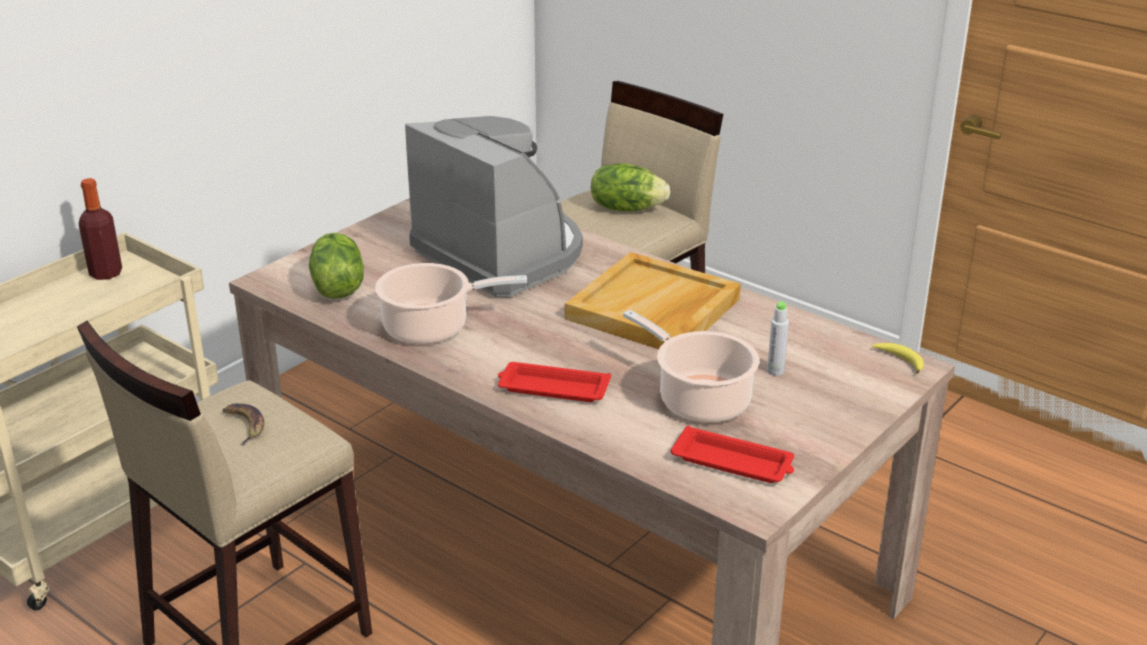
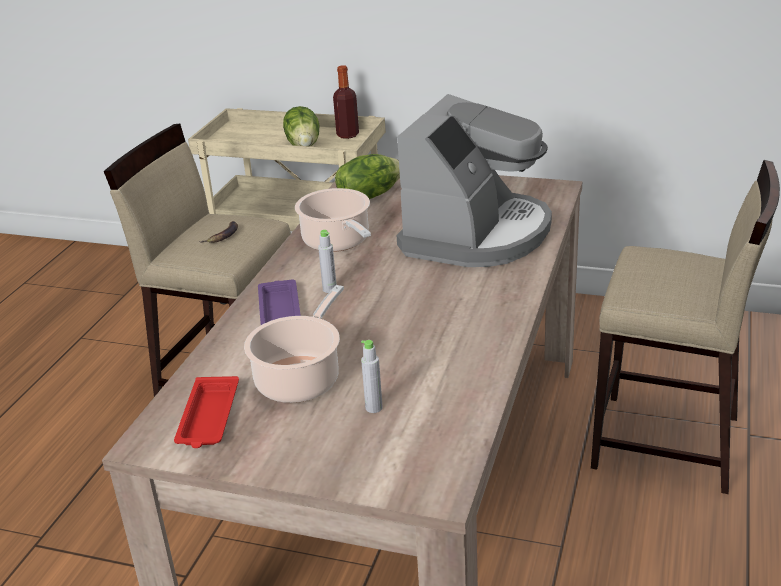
camera: 70 degrees right, 0 degrees up
(535, 352) = (329, 289): none -> grey bottle
(552, 388) = (279, 310): red tray -> purple tray
(626, 208) = (682, 278): lettuce -> lettuce (304, 145)
(653, 310) = (438, 322): beige tray -> none
(900, 361) = (446, 481): banana -> none

